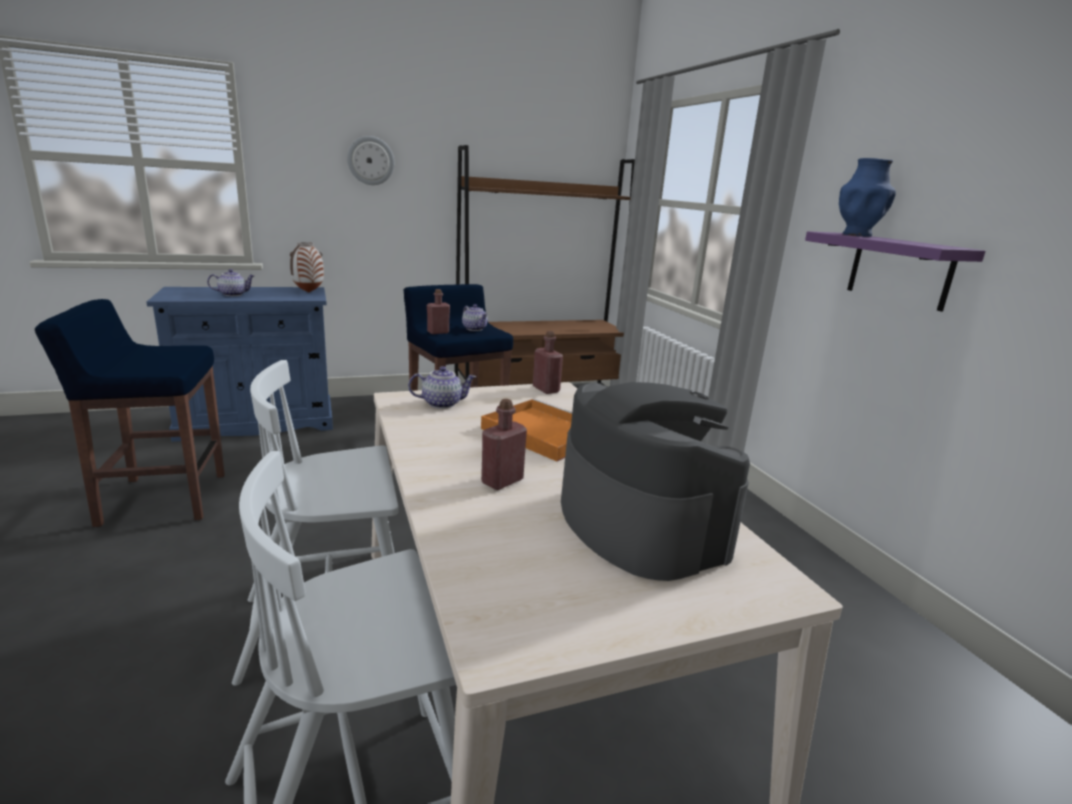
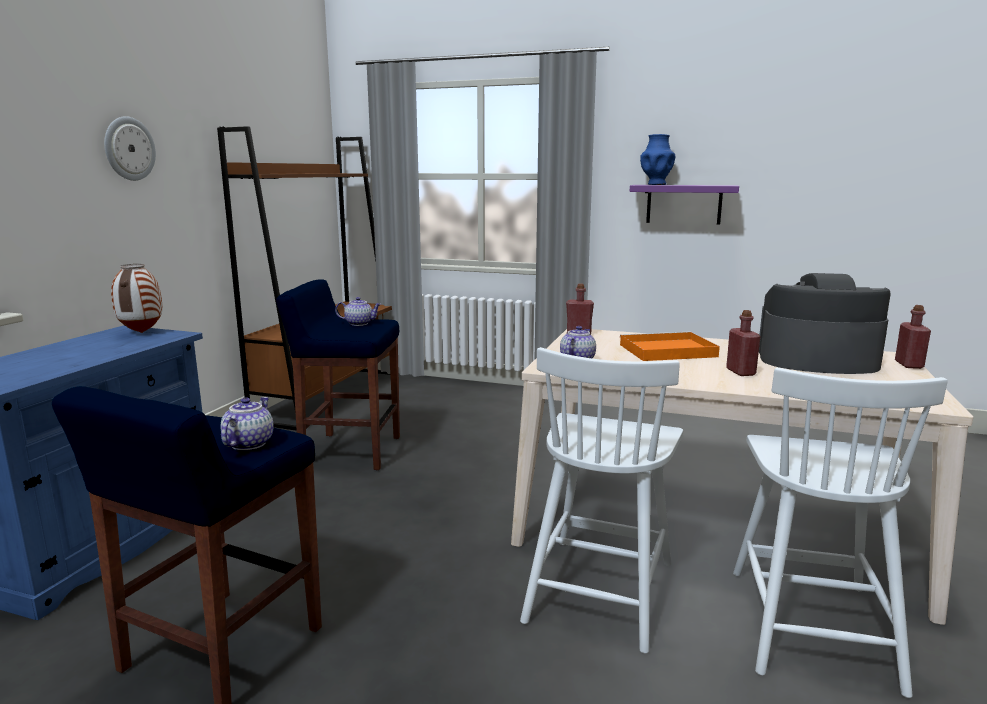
camera: 50 degrees left, 5 degrees down
(233, 294) = (67, 358): teapot -> teapot (248, 443)
(438, 332) = (347, 334): red bottle -> red bottle (909, 365)

